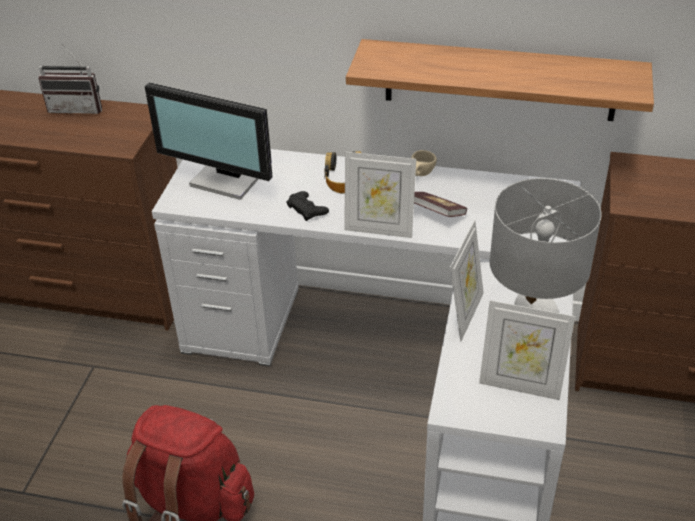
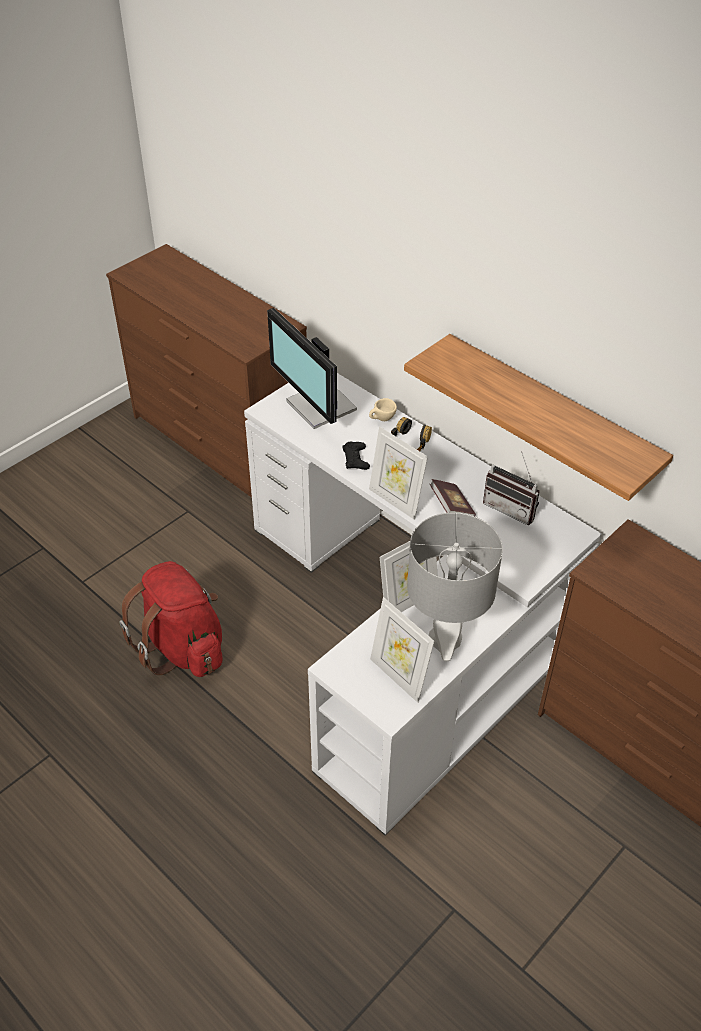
camera: 30 degrees right, 5 degrees up
(78, 108) = (241, 302): radio -> radio (512, 508)
(422, 175) = (471, 469): beige cup -> beige cup (382, 420)

